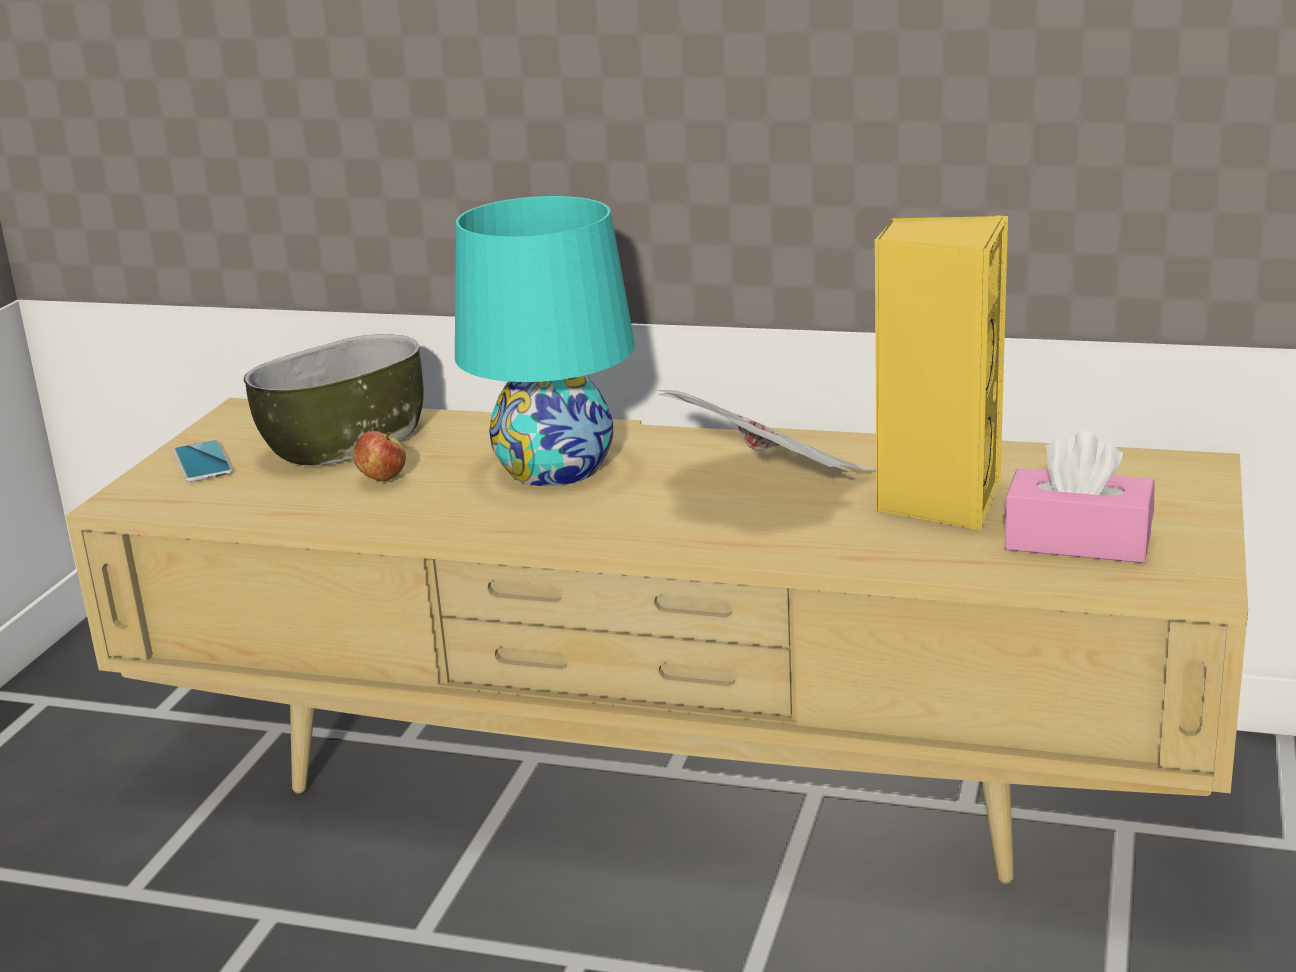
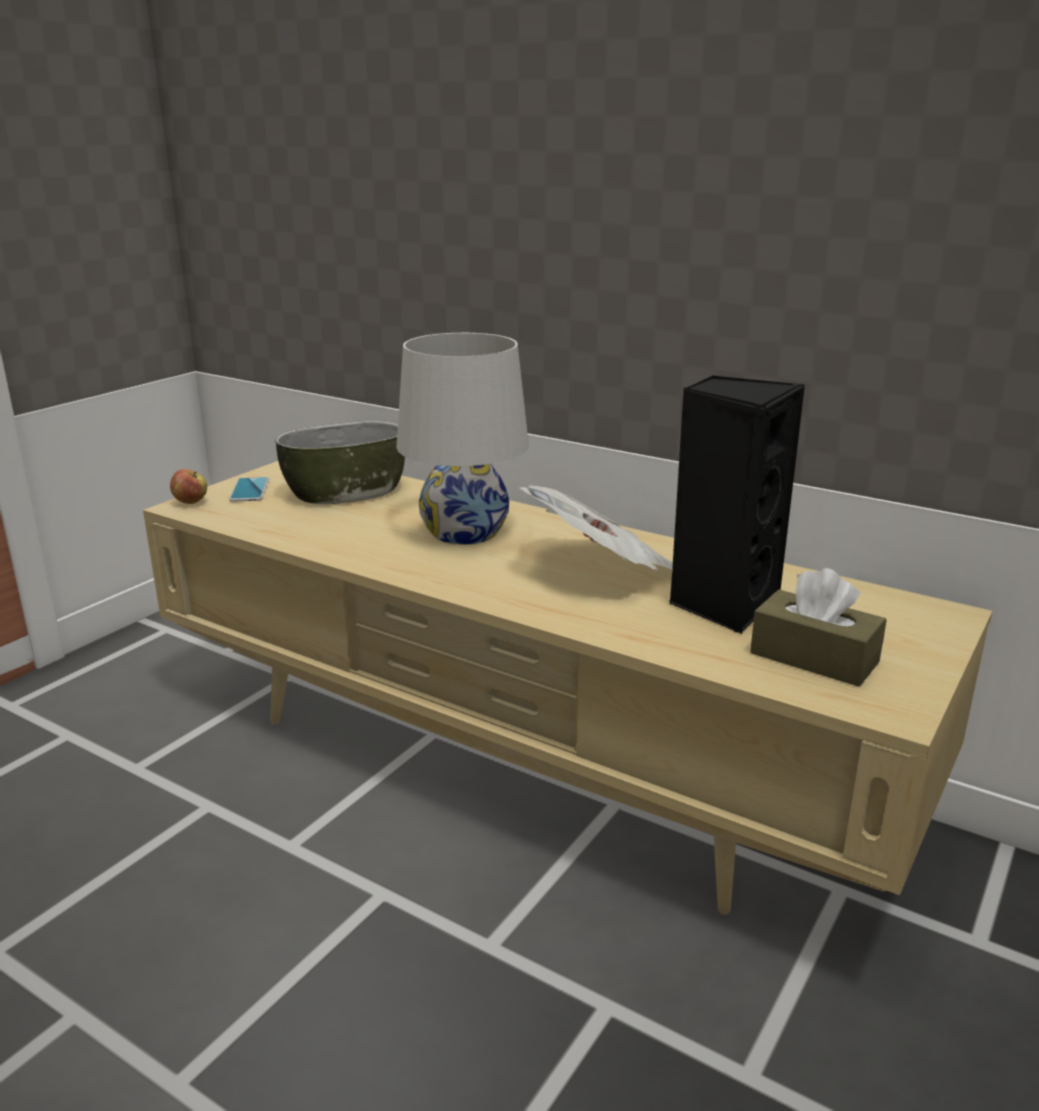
camera: 15 degrees right, 0 degrees up
(382, 479) = (348, 520): apple -> apple (191, 502)
(553, 468) = (464, 531): turquoise table lamp -> white table lamp
(938, 501) = (722, 604): yellow speaker -> black speaker
(1077, 541) = (814, 657): pink tissue box -> brown tissue box

